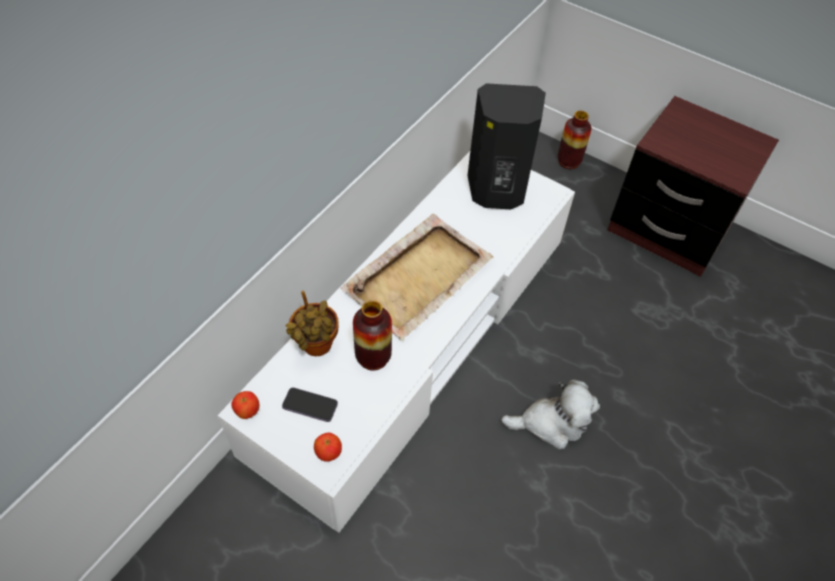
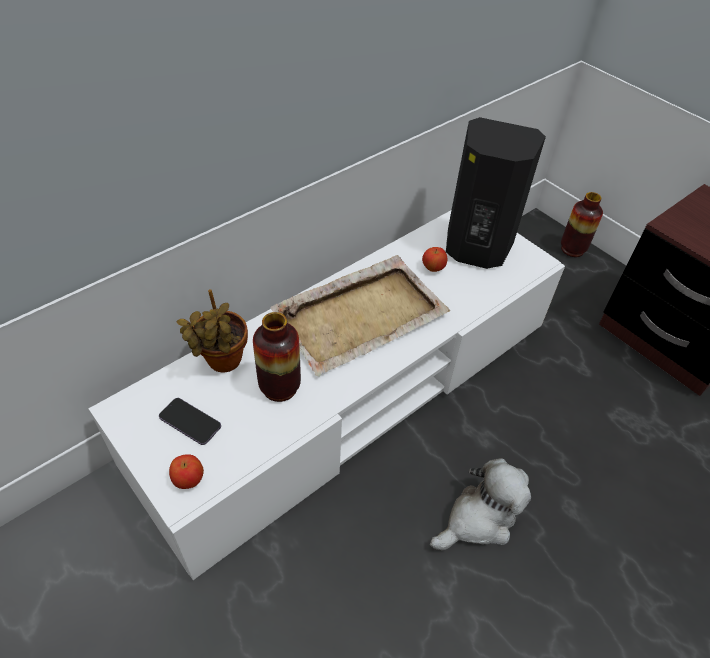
camera: 15 degrees right, 5 degrees down
(247, 411) = (121, 412): apple -> apple (433, 268)
(551, 423) = (479, 518): plush toy -> plush toy turned 45 degrees counterclockwise

